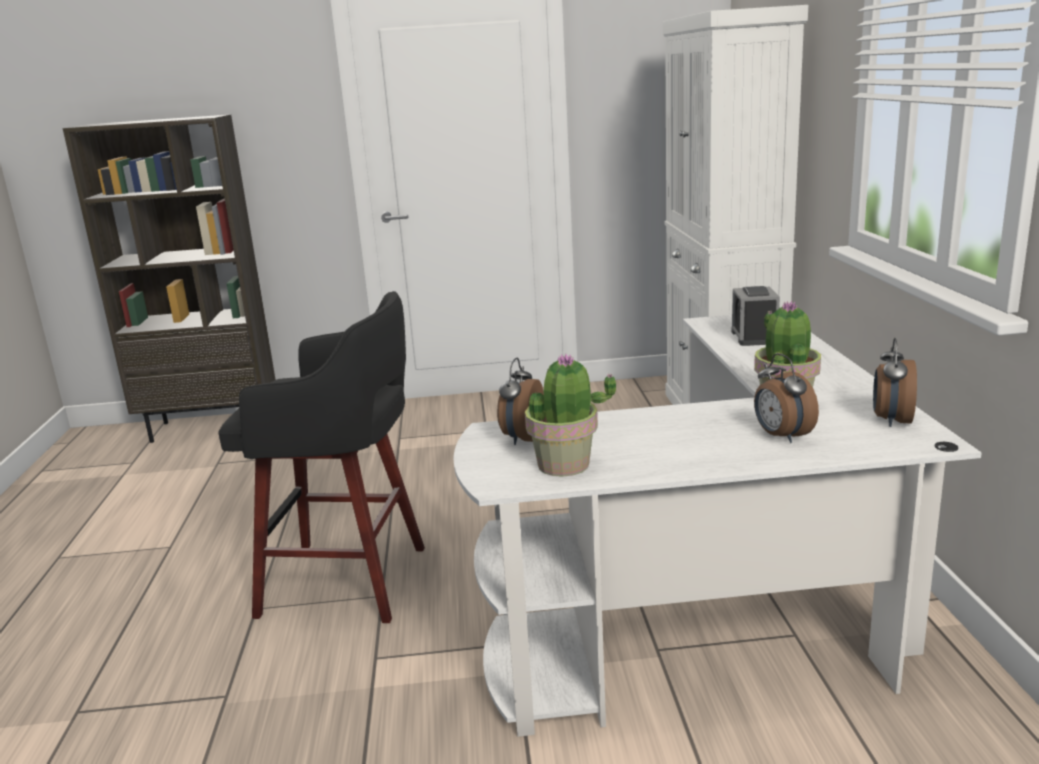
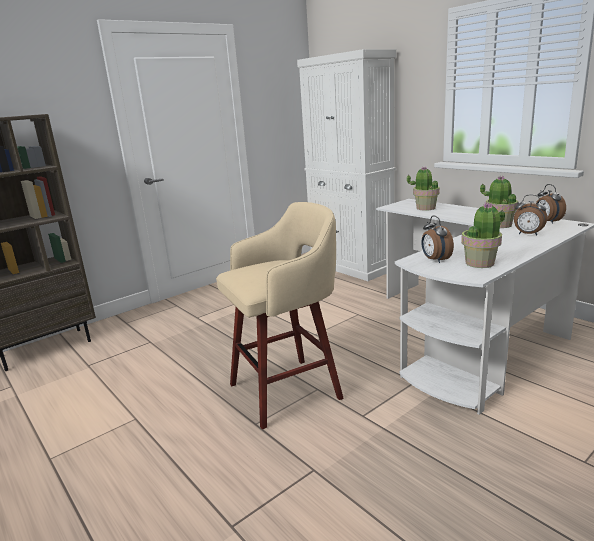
camera: 35 degrees left, 0 degrees up
(349, 582) = (288, 390): black stool -> beige stool
(754, 337) = (425, 208): alarm clock -> potted plant

